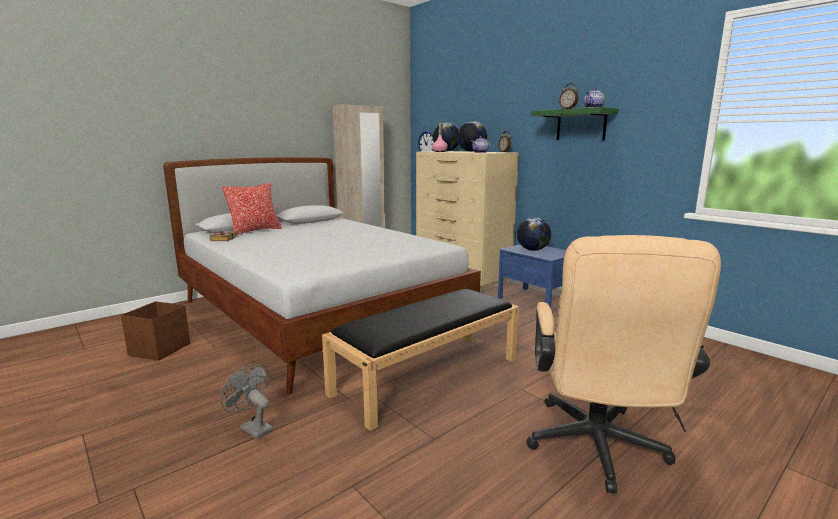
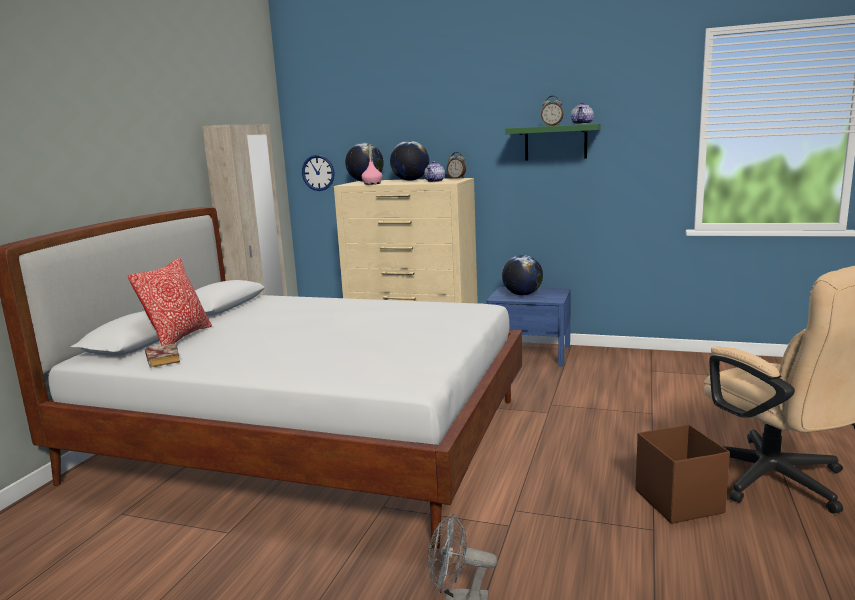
camera: 30 degrees left, 0 degrees up
(161, 349) = (139, 567): brown storage box -> brown storage box (678, 501)
(428, 375) = (550, 468): black bench -> none

